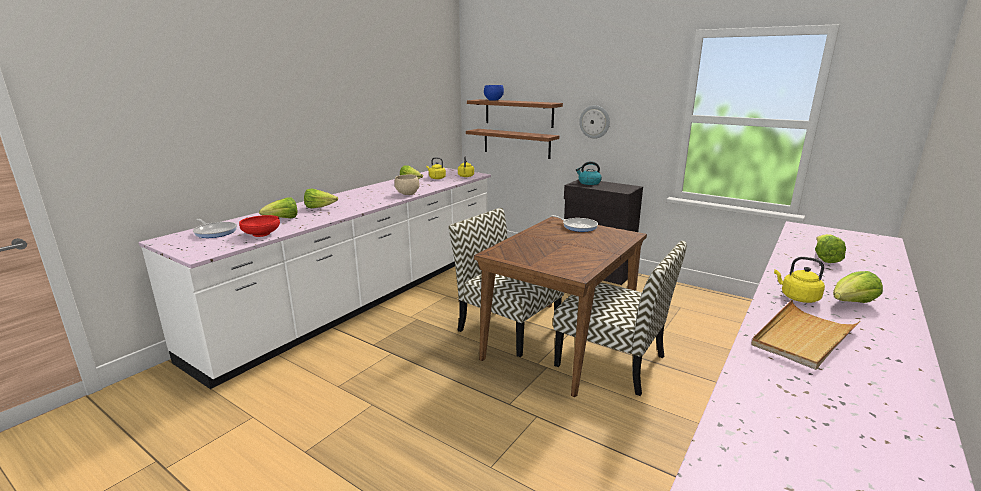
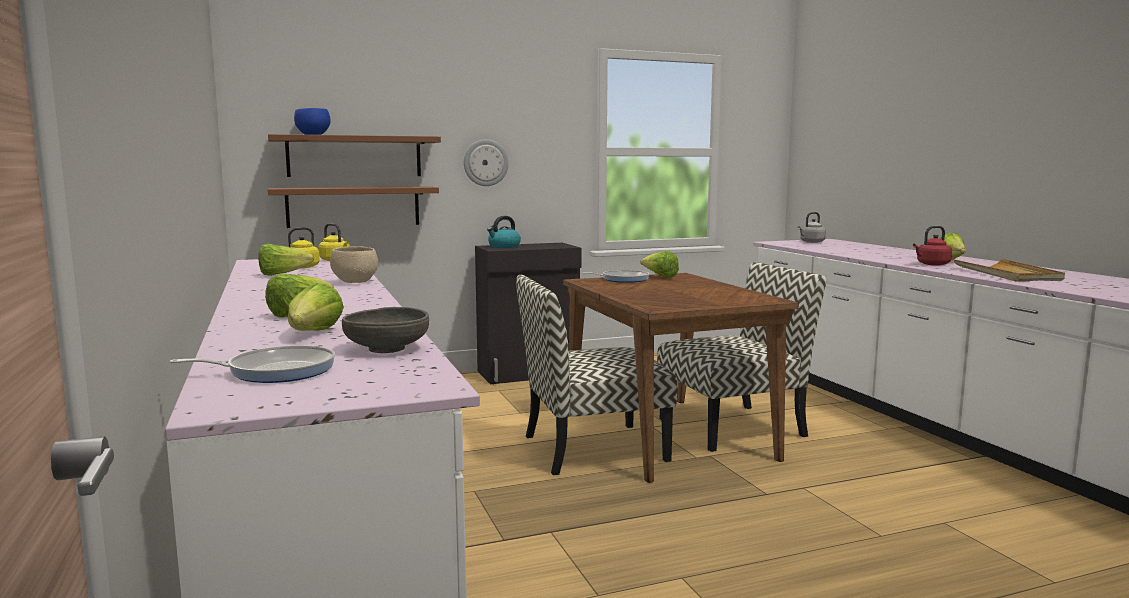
camera: 55 degrees left, 10 degrees down
(261, 234) = (387, 349): red bowl -> grey bowl
(797, 297) = (931, 264): yellow kettle -> red kettle
(824, 258) = (855, 250): lettuce -> lettuce (660, 277)
(843, 236) = (811, 242): none -> grey kettle

